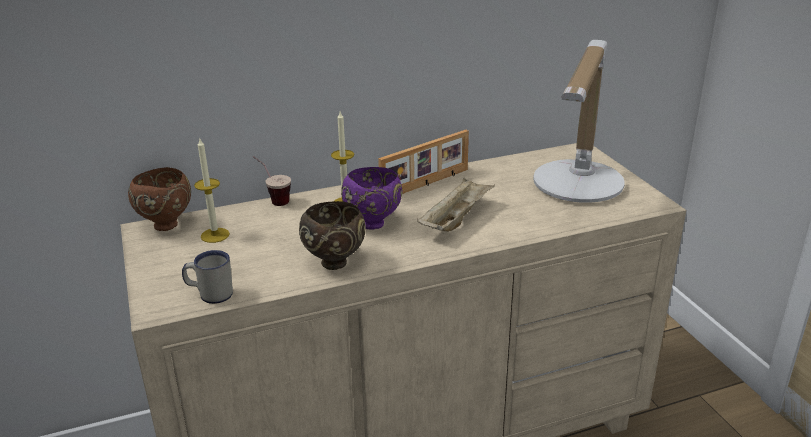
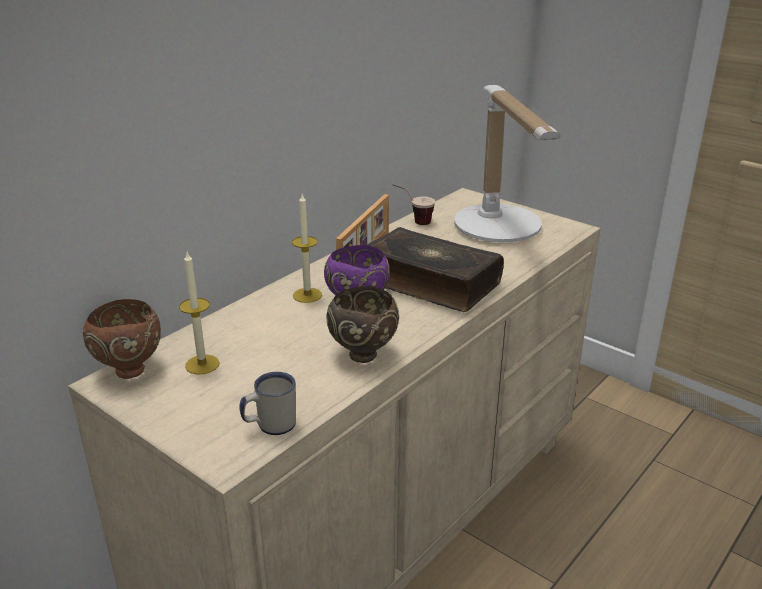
camera: 30 degrees left, 0 degrees up
(273, 199) = (225, 311): cup -> cup (413, 222)
(456, 219) = (429, 283): beige tray -> book

